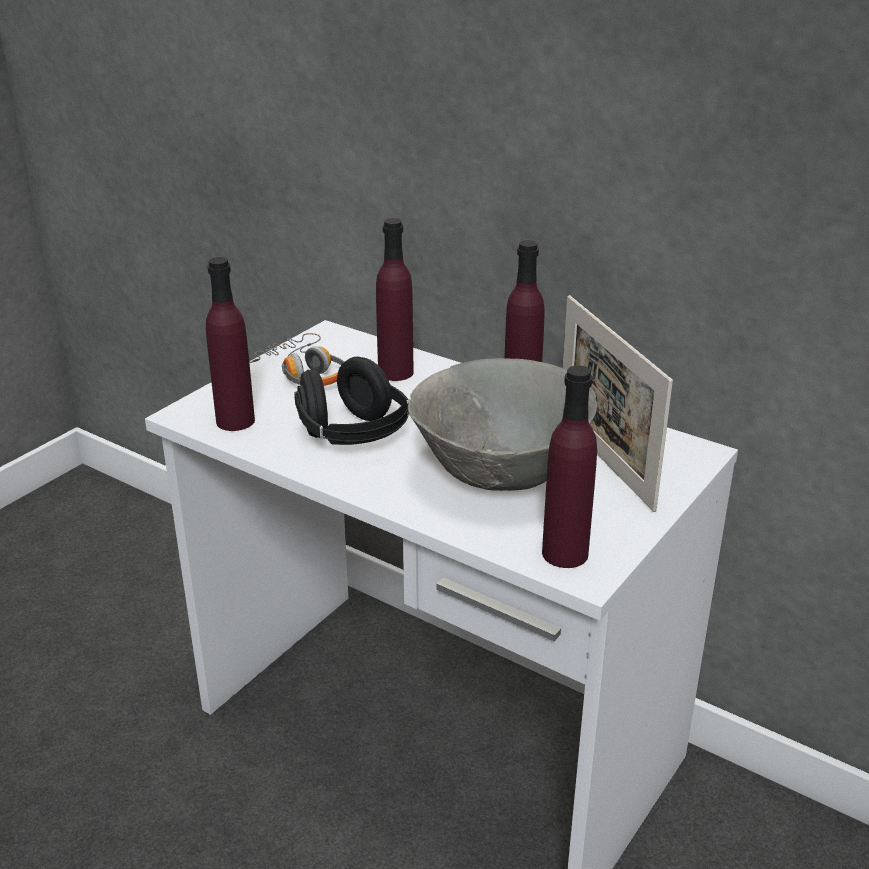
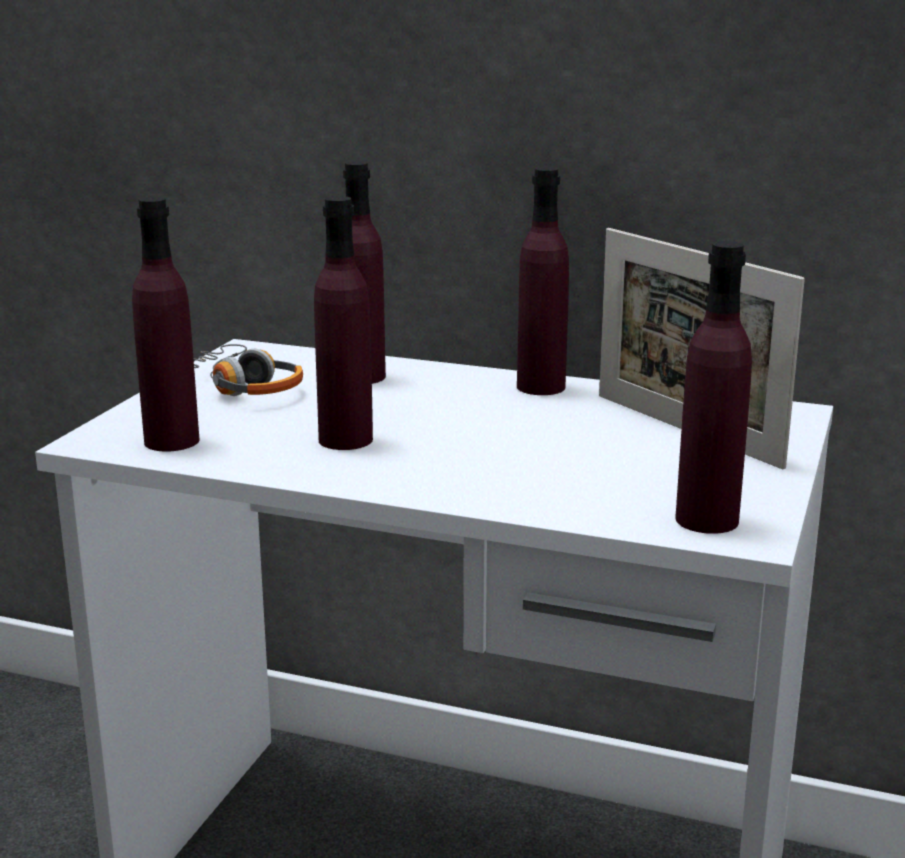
camera: 15 degrees left, 10 degrees down
(352, 436) = (345, 439): black headphones -> purple bottle
(501, 476) = (569, 457): grey bowl -> none

